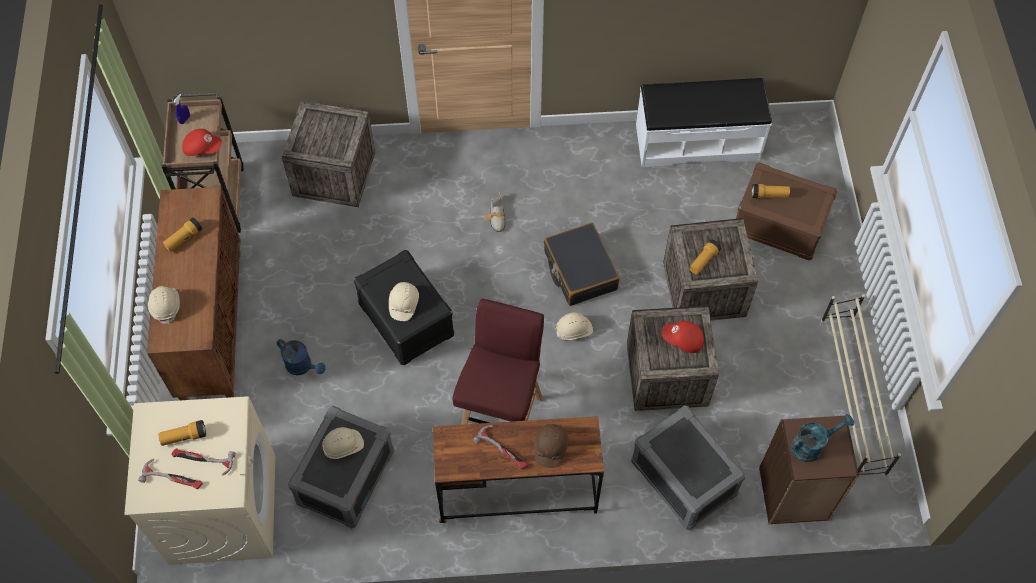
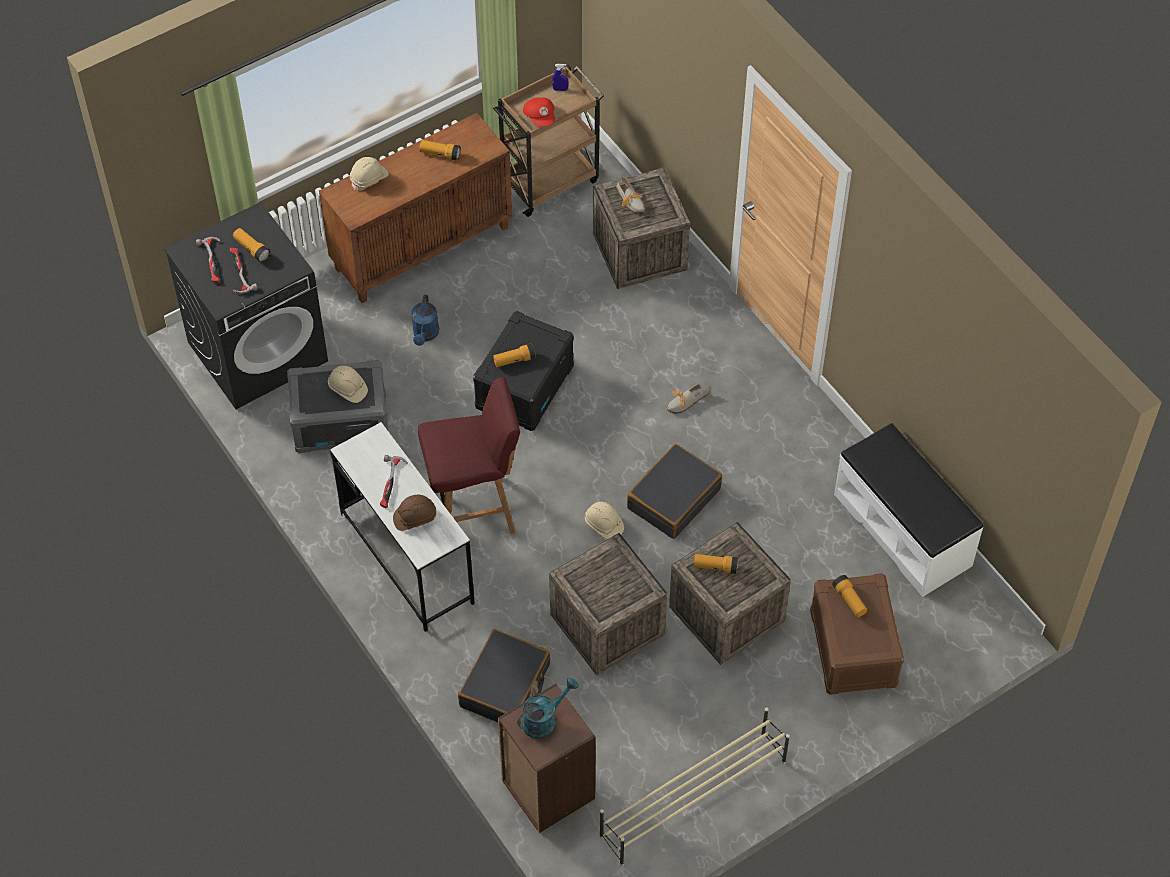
camera: 60 degrees right, 5 degrees down
(222, 508) = (258, 351): beige washing machine -> black washing machine
(317, 139) = (631, 201): none -> shoe
(403, 304) = (514, 360): beige hard hat -> flashlight
(517, 492) = (406, 559): brown desk -> white desk
(682, 477) = (505, 686): grey storage box -> black suitcase
(683, 340) = (613, 588): red cap -> none
(812, 445) = (544, 720): turquoise watering can -> turquoise watering can turned 75 degrees counterclockwise

